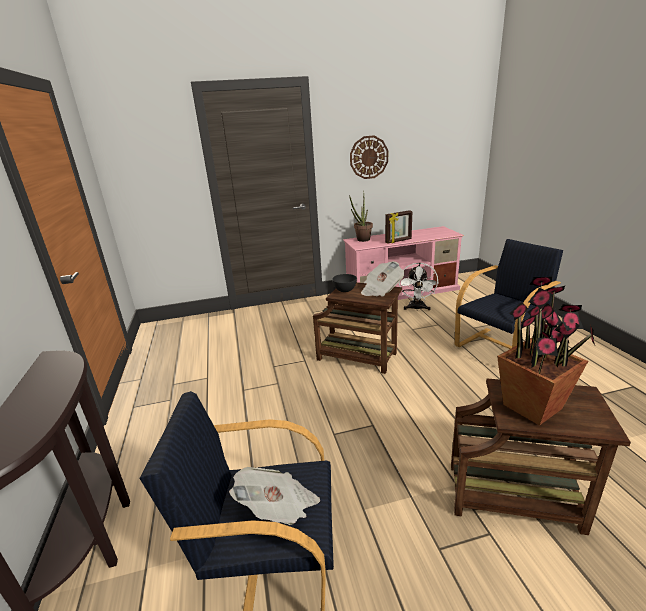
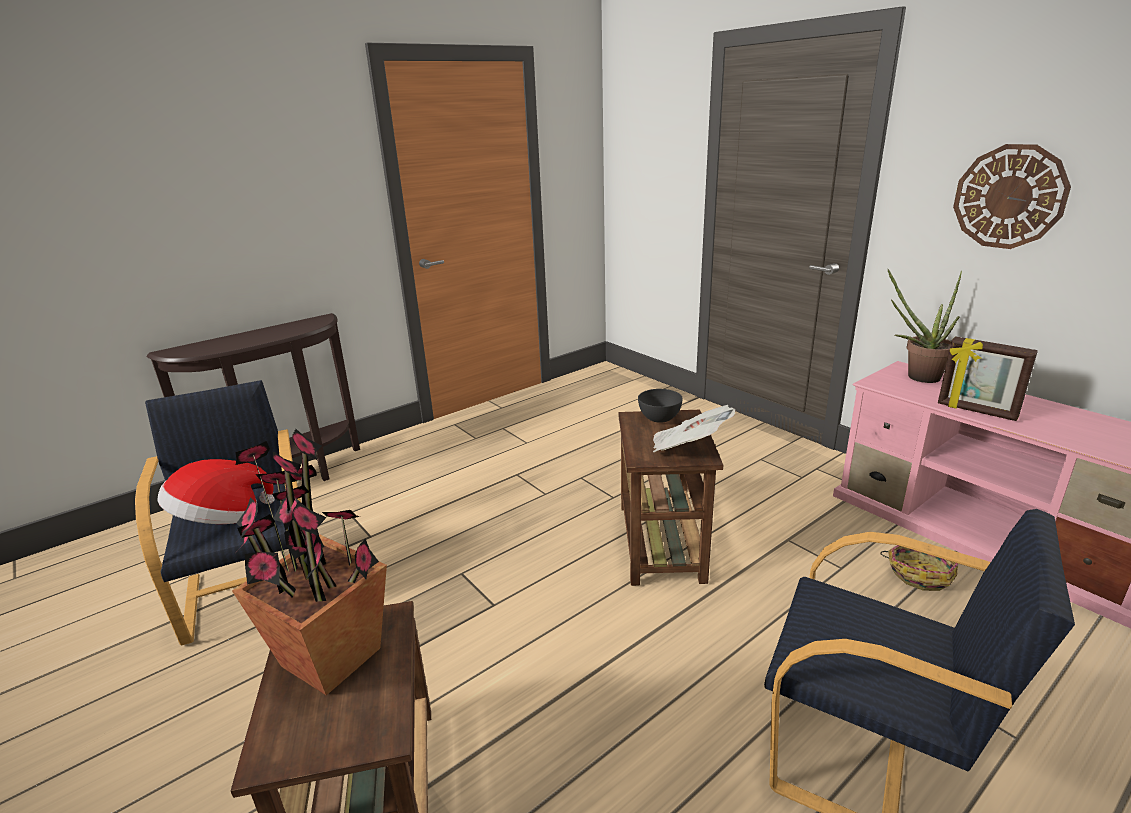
camera: 65 degrees right, 0 degrees up
(278, 508) = (221, 519): newspaper -> hat
(416, 308) = (919, 573): white fan -> basket

